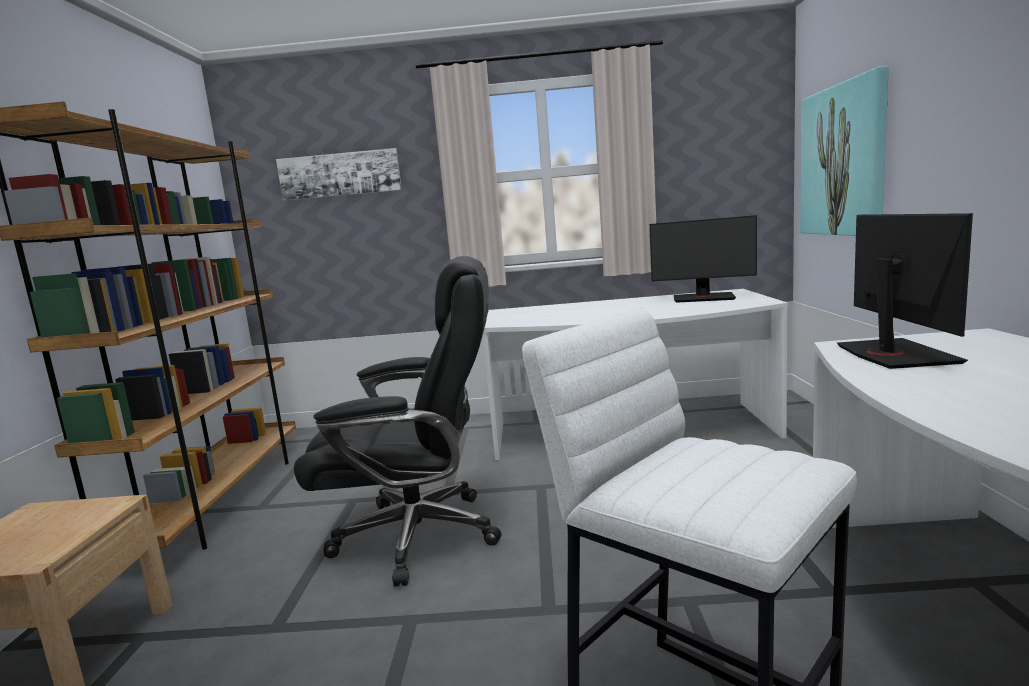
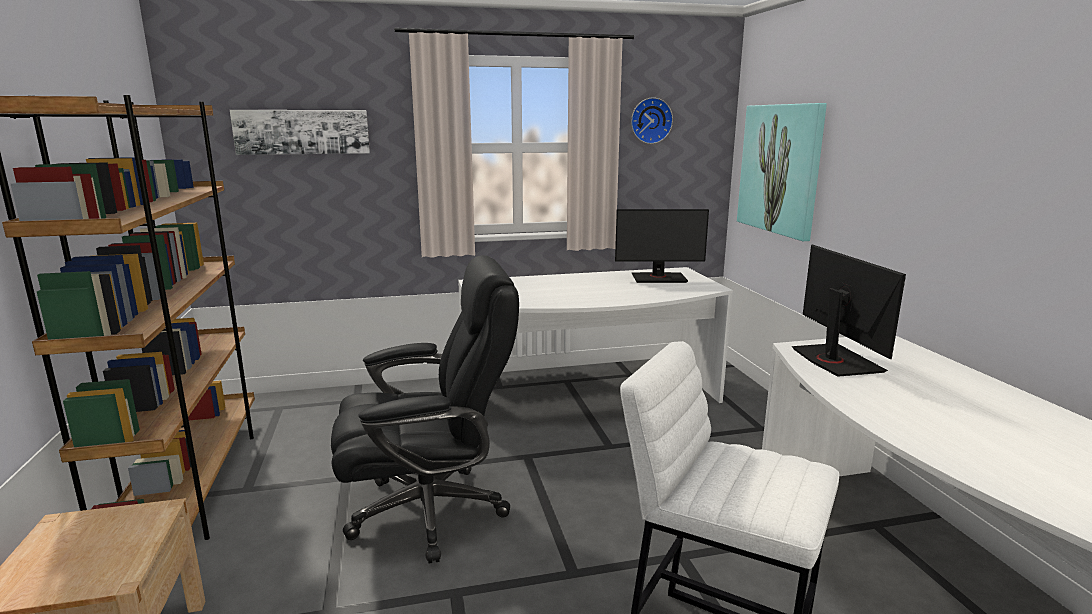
camera: 15 degrees left, 5 degrees up
(691, 132) = (650, 120): none -> wall clock

